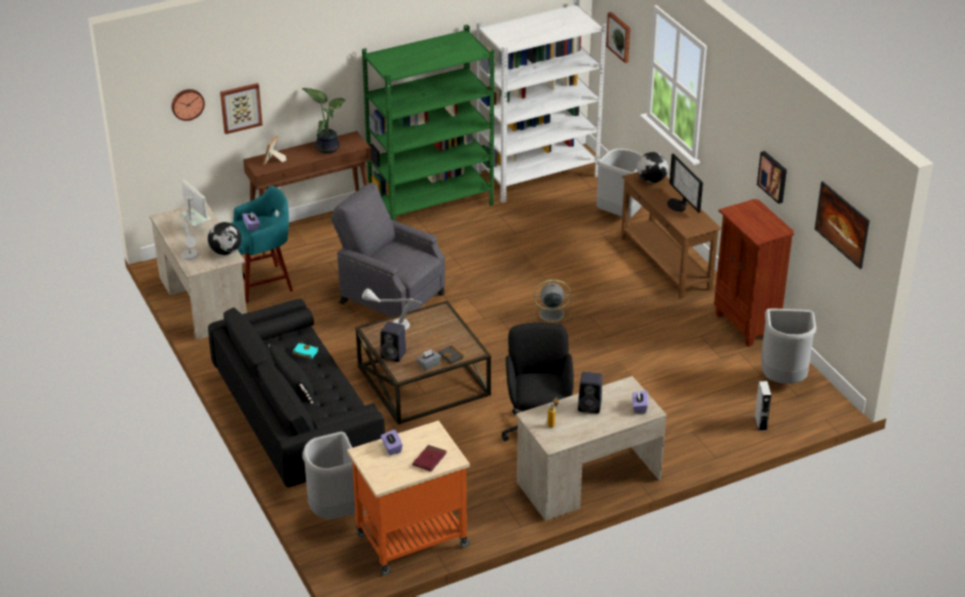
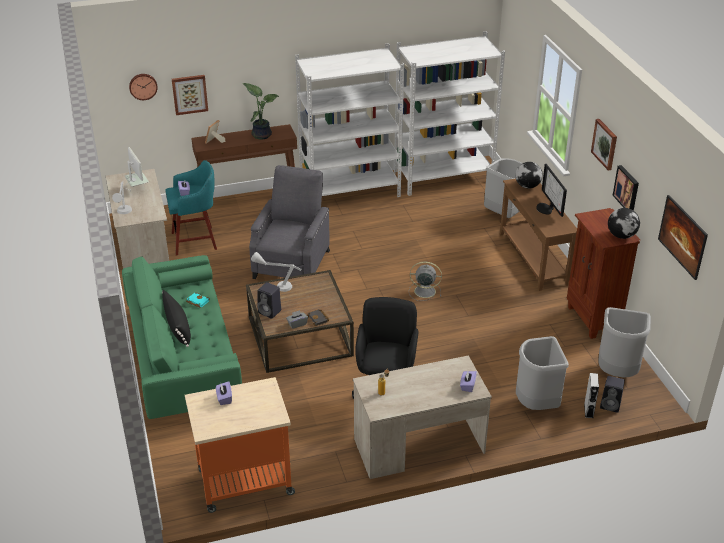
camera: 10 degrees right, 0 degrees up
(226, 251) = (154, 210): globe -> globe (621, 235)
(296, 419) = (183, 358): black sofa -> green sofa
(334, 512) = (186, 446): grey trash can -> grey trash can (536, 404)
(389, 297) = (293, 262): grey armchair -> grey armchair turned 60 degrees clockwise
(429, 459) = (255, 414): red book -> none
(431, 204) = (350, 191): green bookcase -> white bookcase
(590, 406) = (422, 379): black speaker -> black speaker (611, 405)
(619, 37) = (517, 64): picture -> picture (605, 144)

